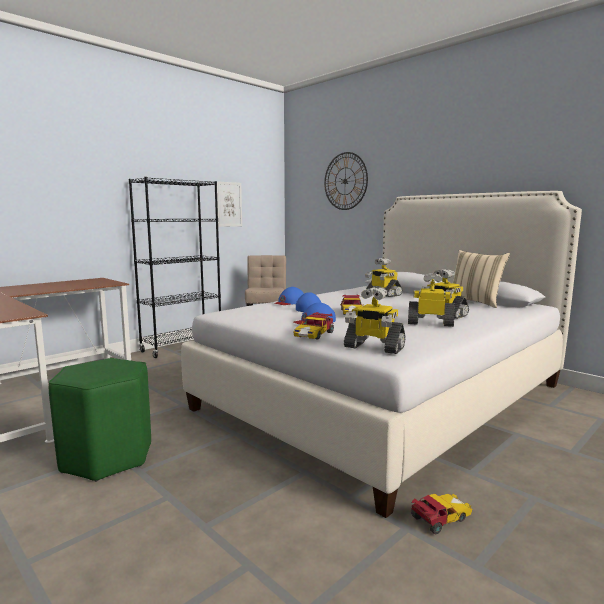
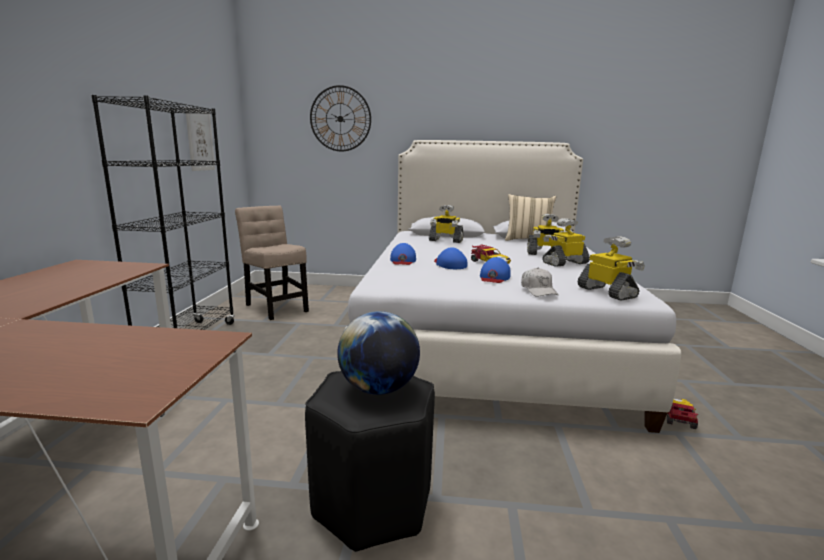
camera: 40 degrees left, 5 degrees up
(103, 369) = (378, 389): none -> globe
(106, 458) = (373, 504): green stool -> black stool
(314, 335) = (538, 290): toy car -> white cap
(373, 347) = (607, 292): toy robot -> toy robot turned 105 degrees counterclockwise

